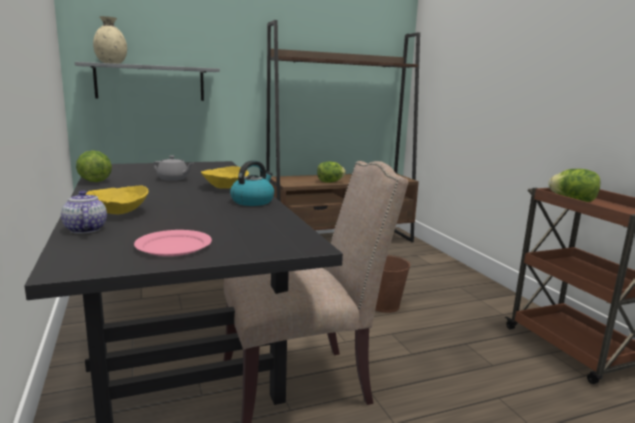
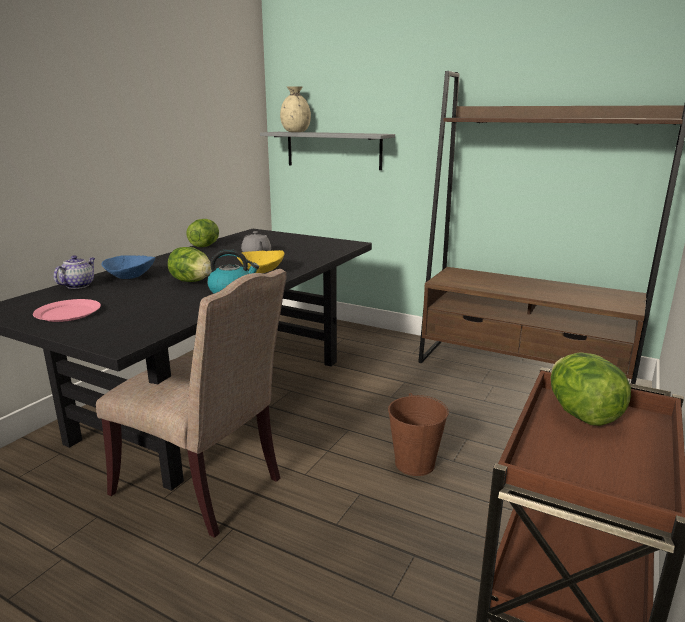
camera: 50 degrees right, 5 degrees up
(120, 212) = (131, 277): yellow bowl -> blue bowl
(330, 182) = (498, 288): lettuce -> lettuce (191, 281)

